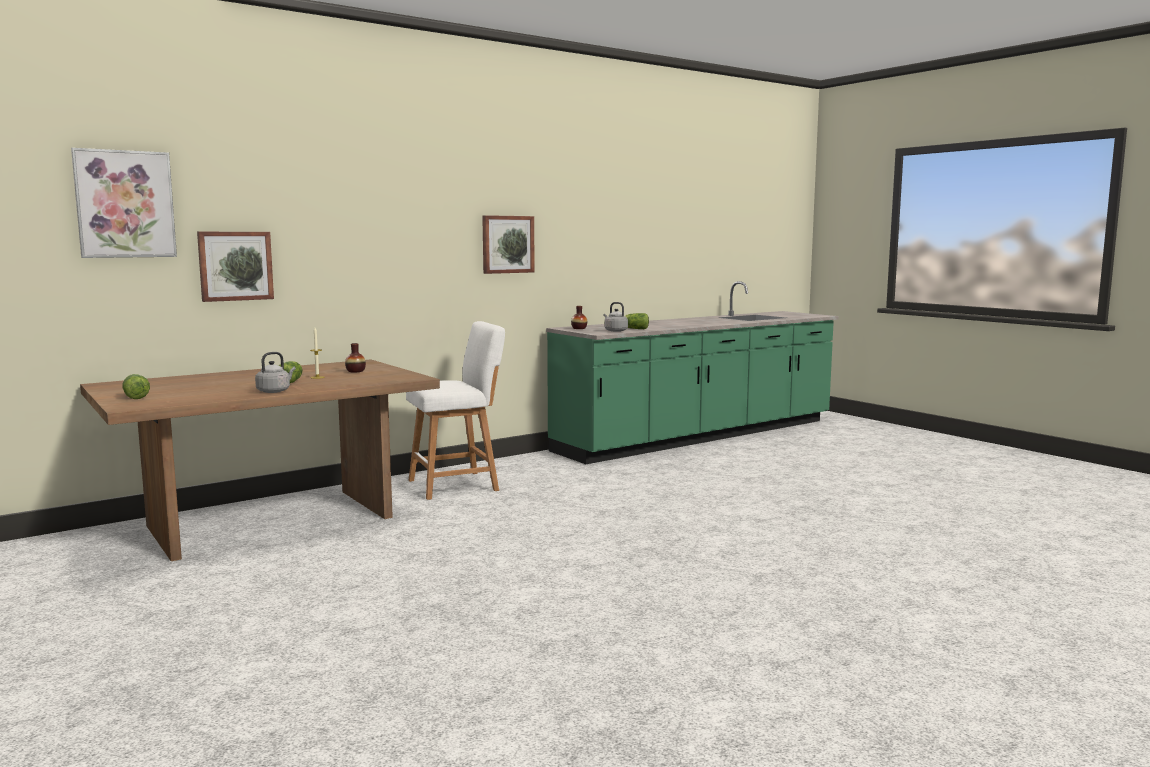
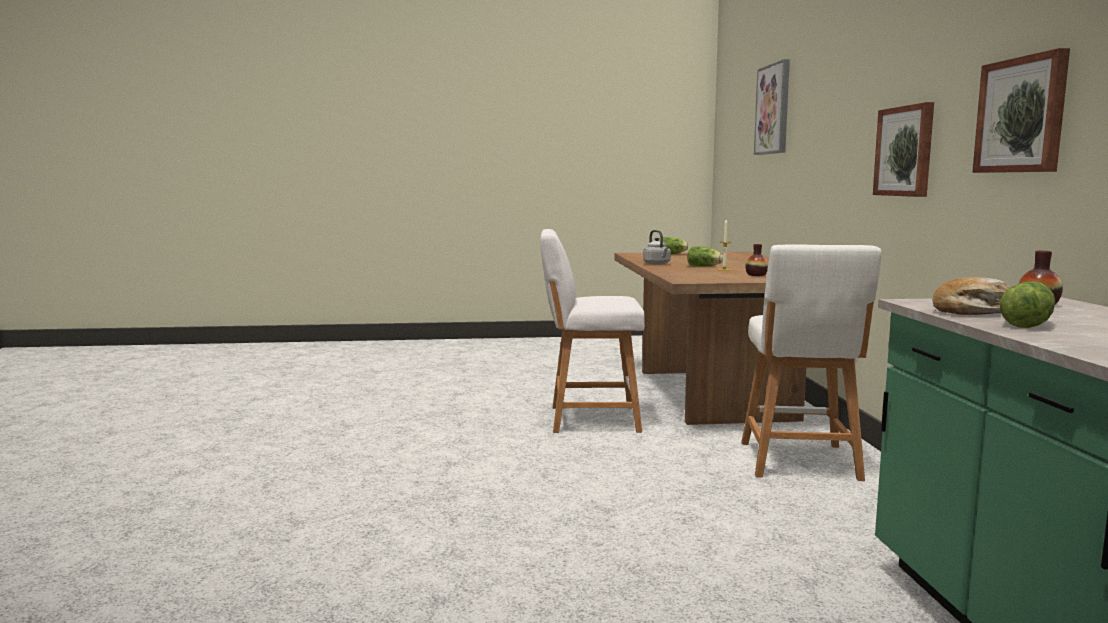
camera: 120 degrees right, 0 degrees up
(235, 266) = (805, 160): picture -> picture (905, 151)
(406, 548) = (588, 419): none -> white stool
(615, 331) = (975, 312): grey kettle -> bread

